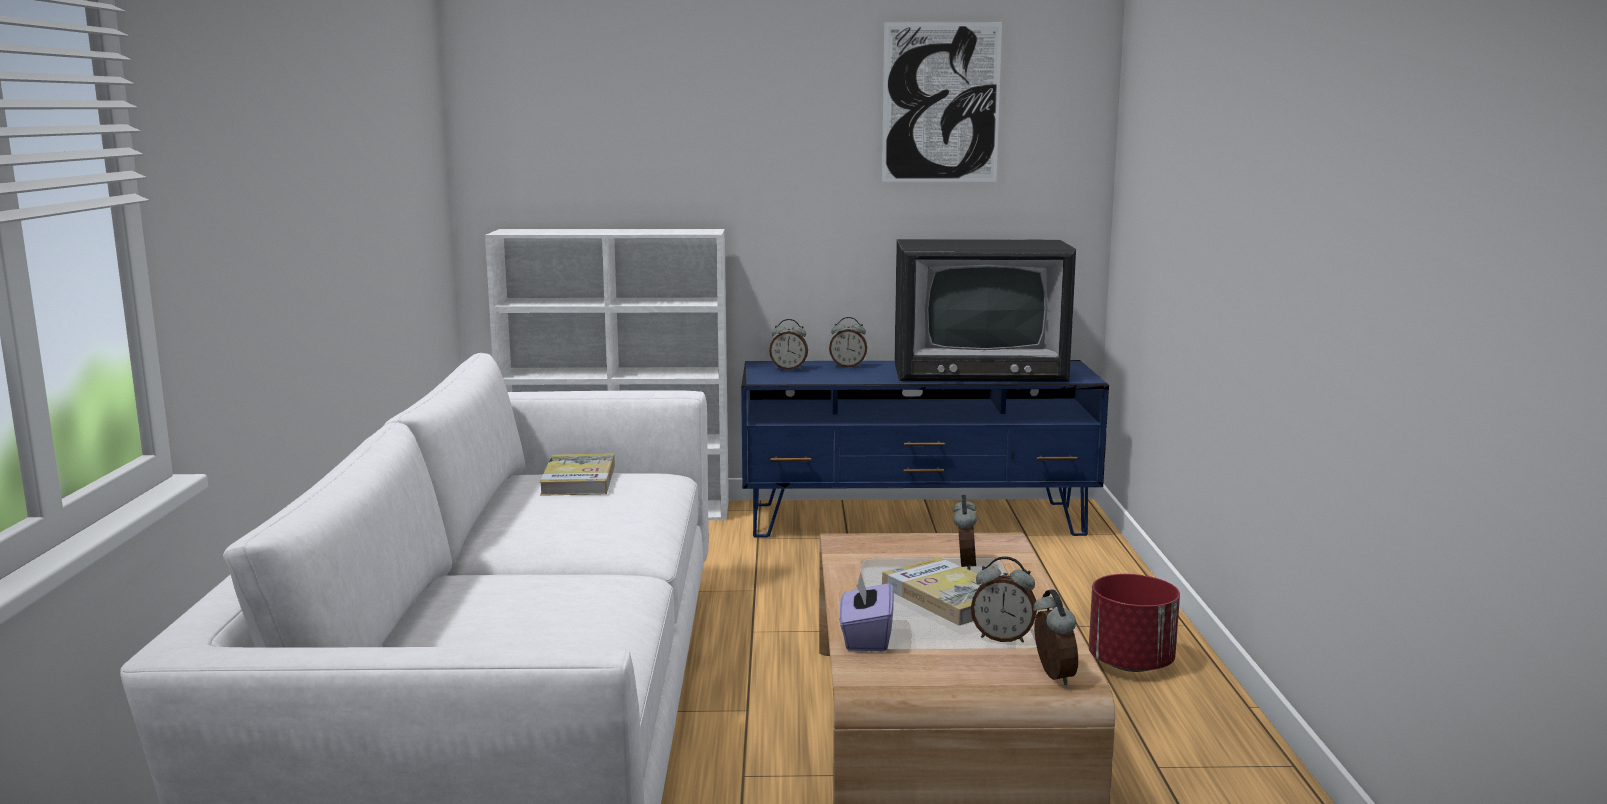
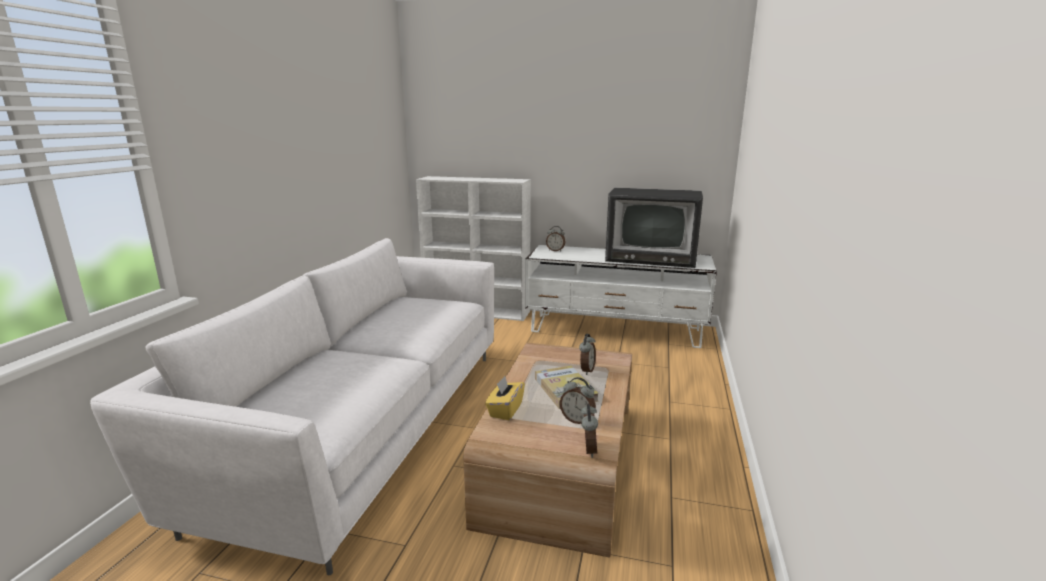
camera: 15 degrees right, 5 degrees up
(578, 480) = (422, 303): book -> none
(848, 366) = (585, 251): alarm clock -> none
(866, 638) = (505, 410): purple tissue box -> yellow tissue box
(916, 520) = (615, 330): blue tv stand -> white tv stand
(941, 103) = (642, 116): picture -> none
(1130, 663) = (687, 428): red planter -> none

